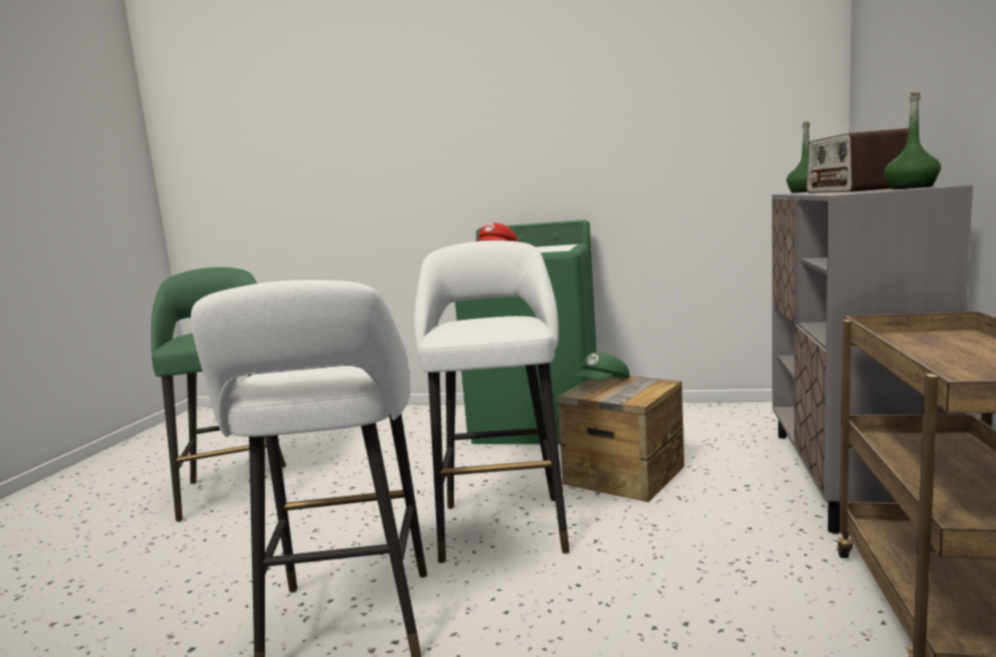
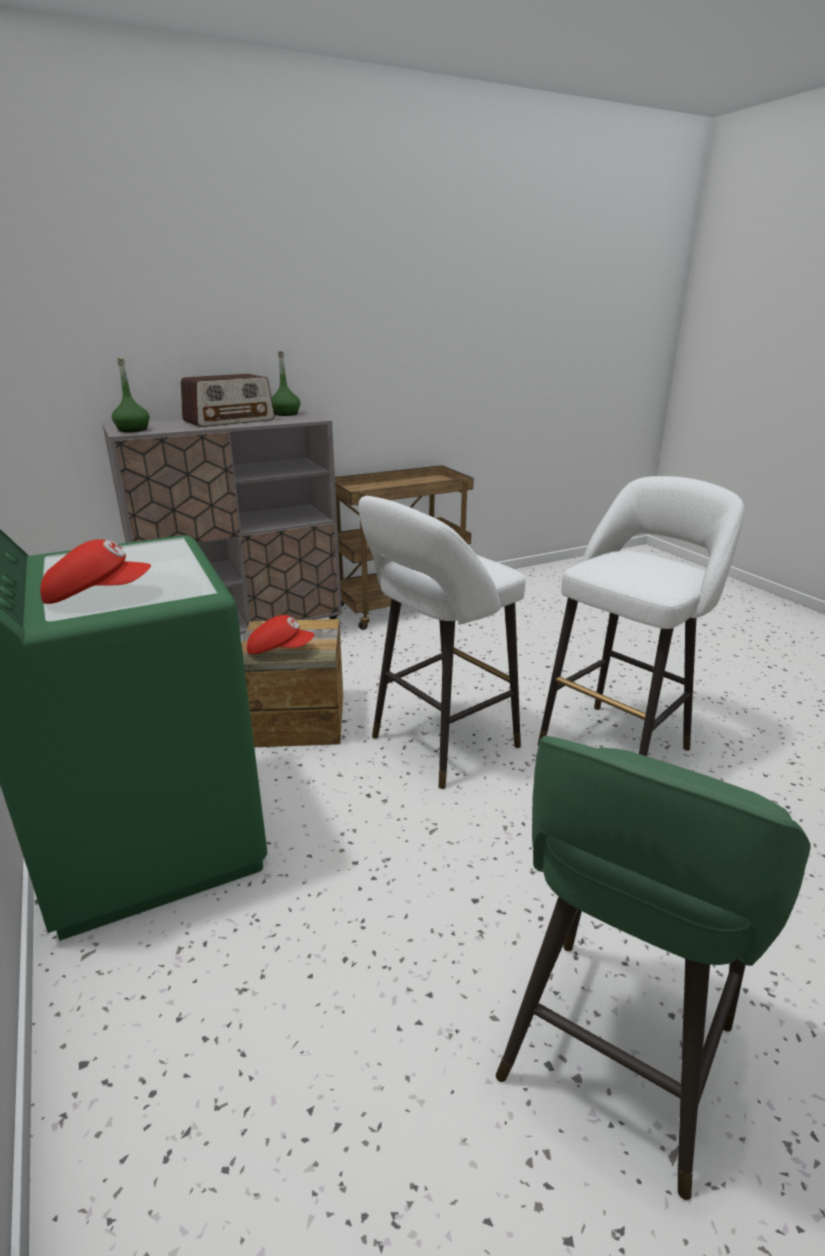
camera: 130 degrees left, 15 degrees up
(603, 384) = (280, 650): green cap -> red cap

